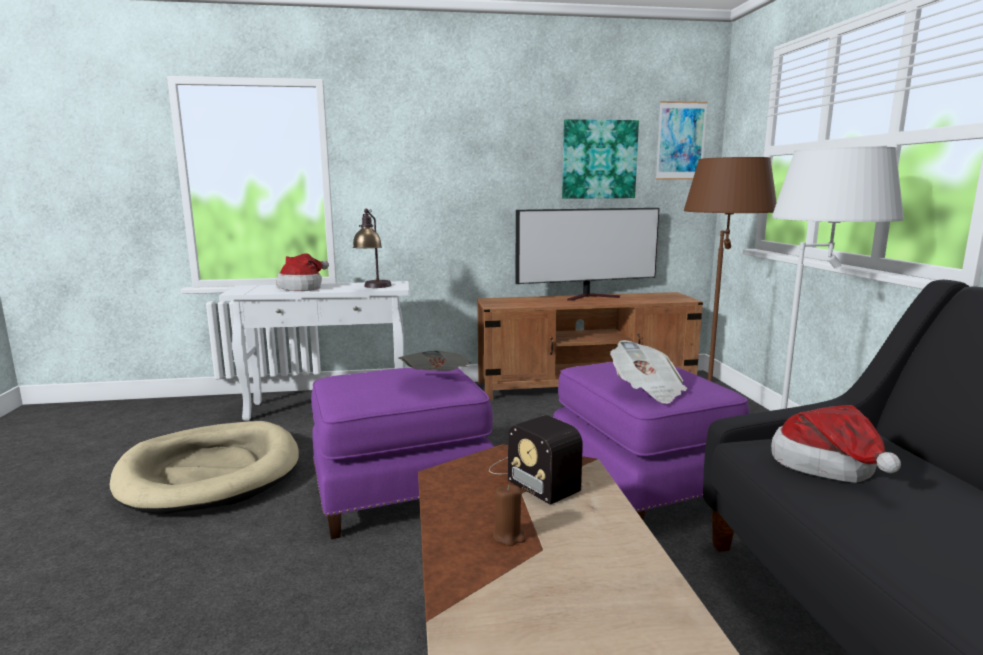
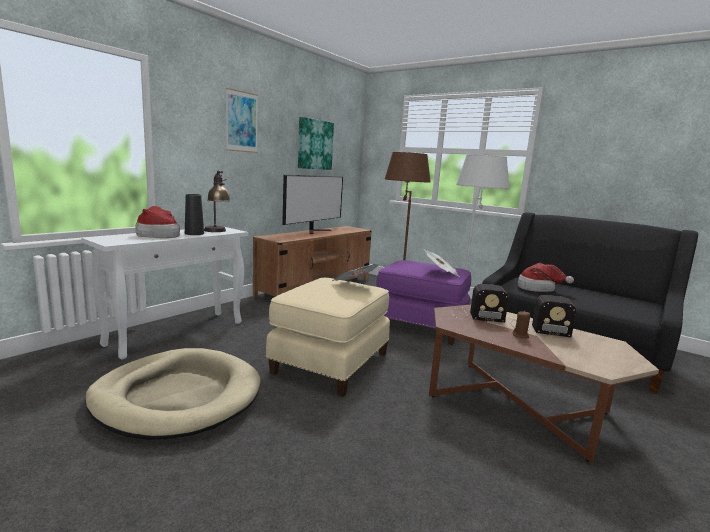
camera: 45 degrees left, 0 degrees up
(343, 288) = (194, 233): none -> black vase
(402, 491) = (329, 362): purple ottoman -> beige ottoman
(586, 538) = (537, 328): none -> radio
(680, 141) = (348, 137): picture -> picture (241, 122)

